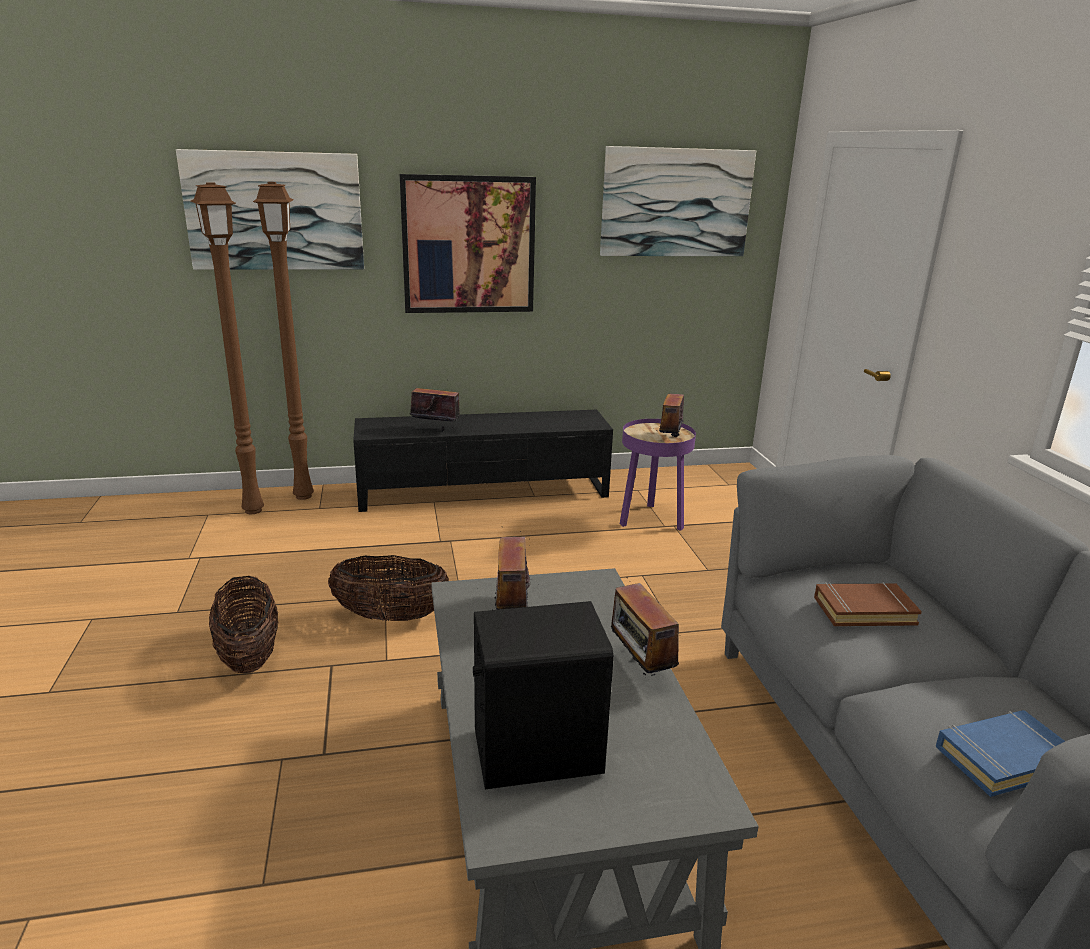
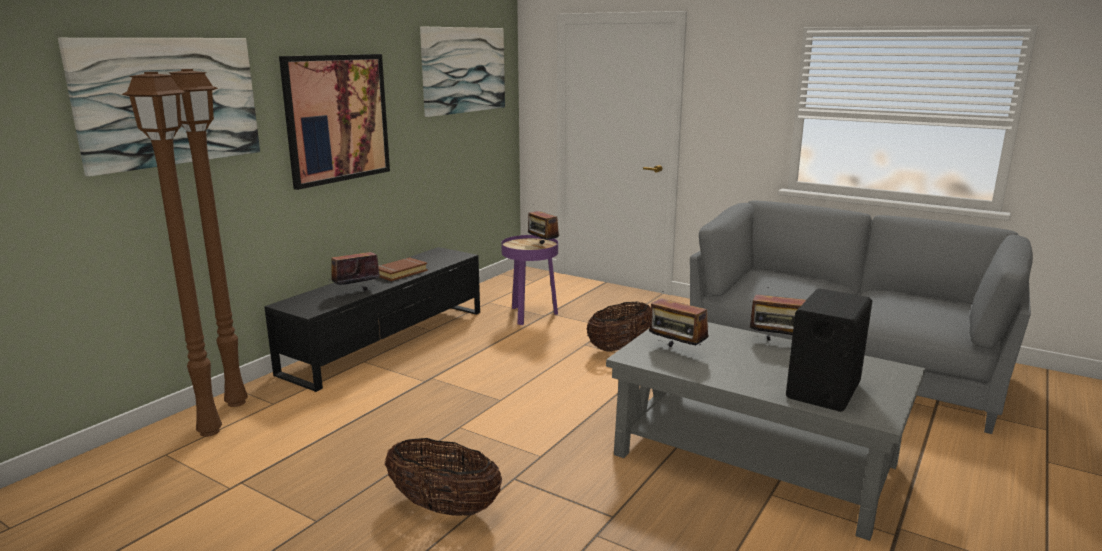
camera: 45 degrees left, 5 degrees down
(391, 616) = (490, 435): basket -> basket (619, 347)
(863, 610) = (792, 286): brown book -> brown book (400, 273)
(1004, 758) = (926, 312): blue book -> none

